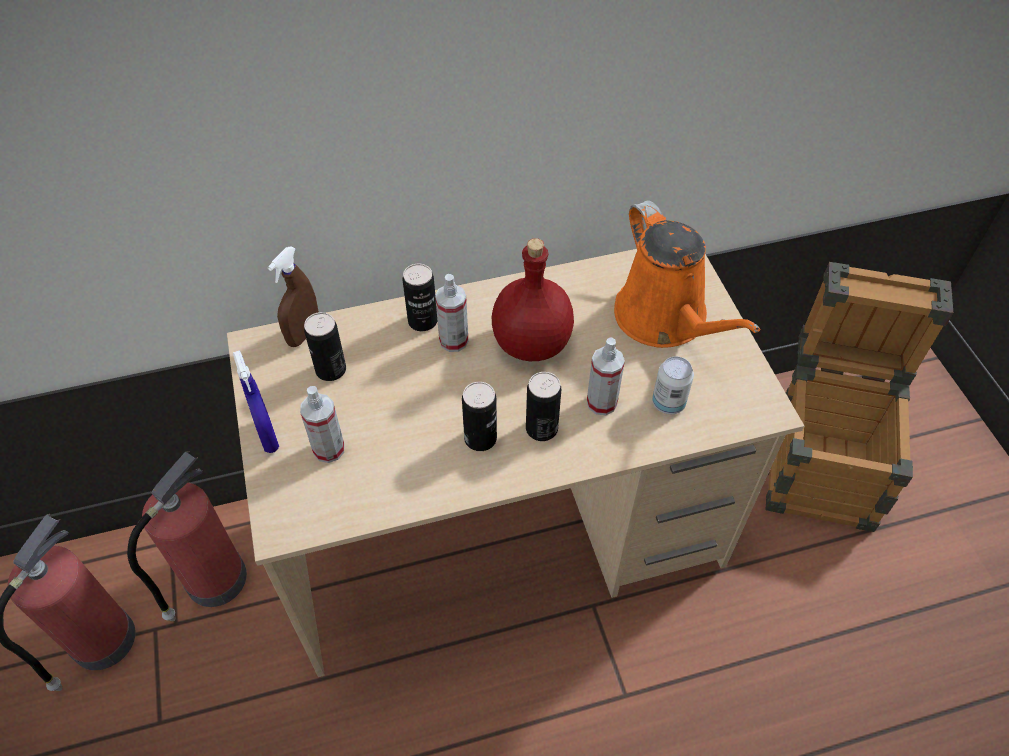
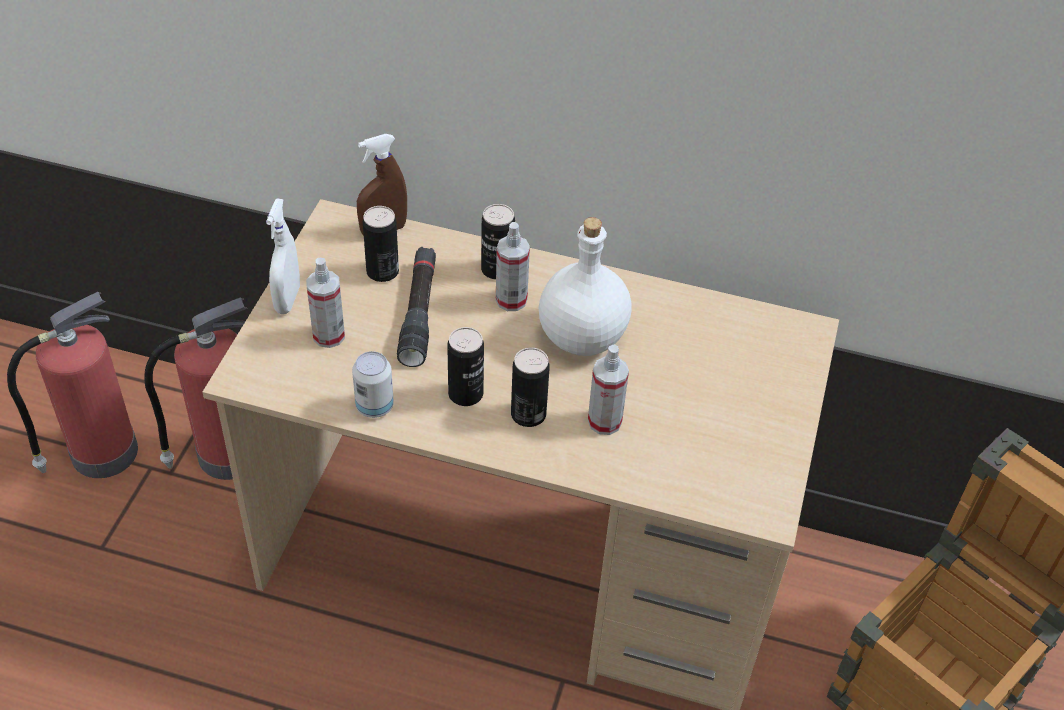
camera: 30 degrees right, 5 degrees down
(267, 436) = (287, 299): blue spray bottle -> white spray bottle
(389, 390) = (419, 313): none -> black flashlight
(531, 345) = (580, 338): red bottle -> white bottle
(665, 319) = (735, 380): orange watering can -> none
(668, 403) = (670, 455): can -> can (374, 406)

